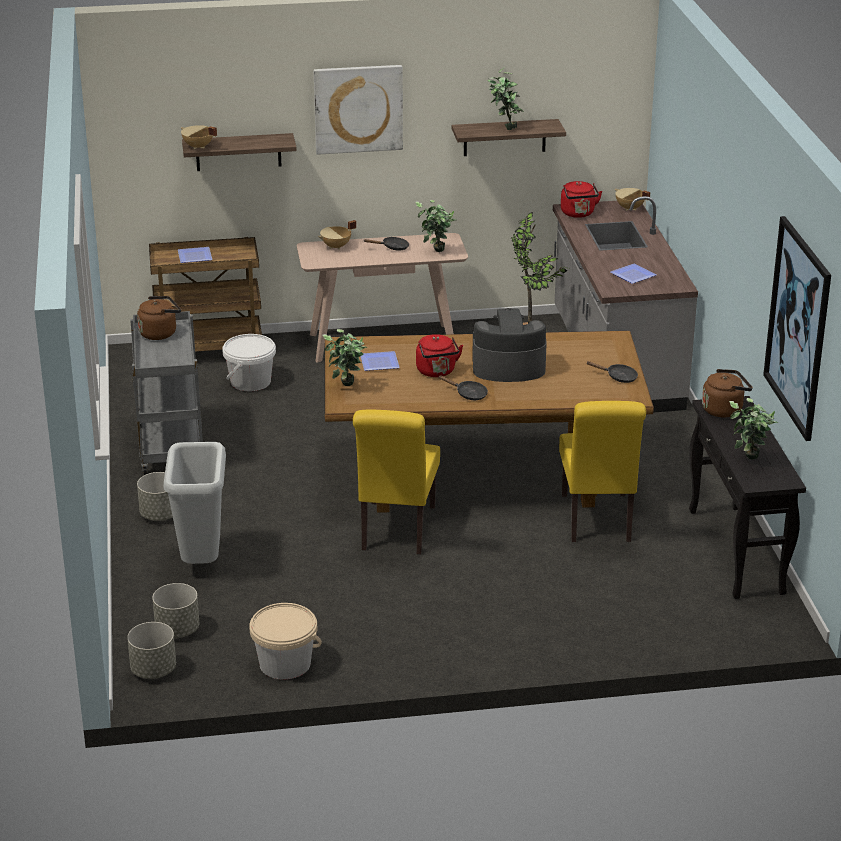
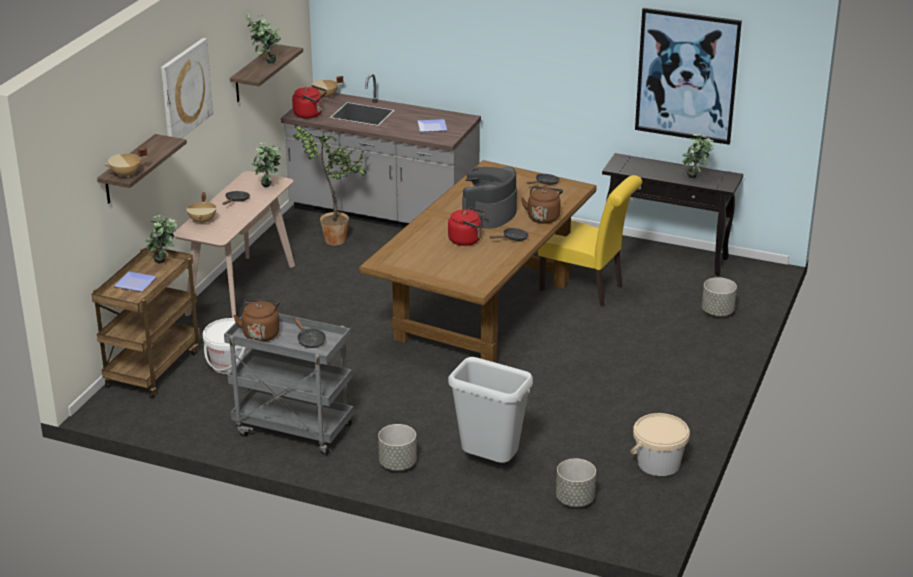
camera: 60 degrees left, 0 degrees up
(153, 670) = (621, 525): grey planter -> grey planter (717, 312)
(168, 357) = (309, 340): none -> black frying pan
(346, 388) = (453, 279): potted plant -> potted plant (165, 263)
(378, 362) = (427, 257): plate -> none
(396, 531) = (525, 367): yellow chair -> none
(724, 409) = (625, 165): brown kettle -> brown kettle (543, 217)

